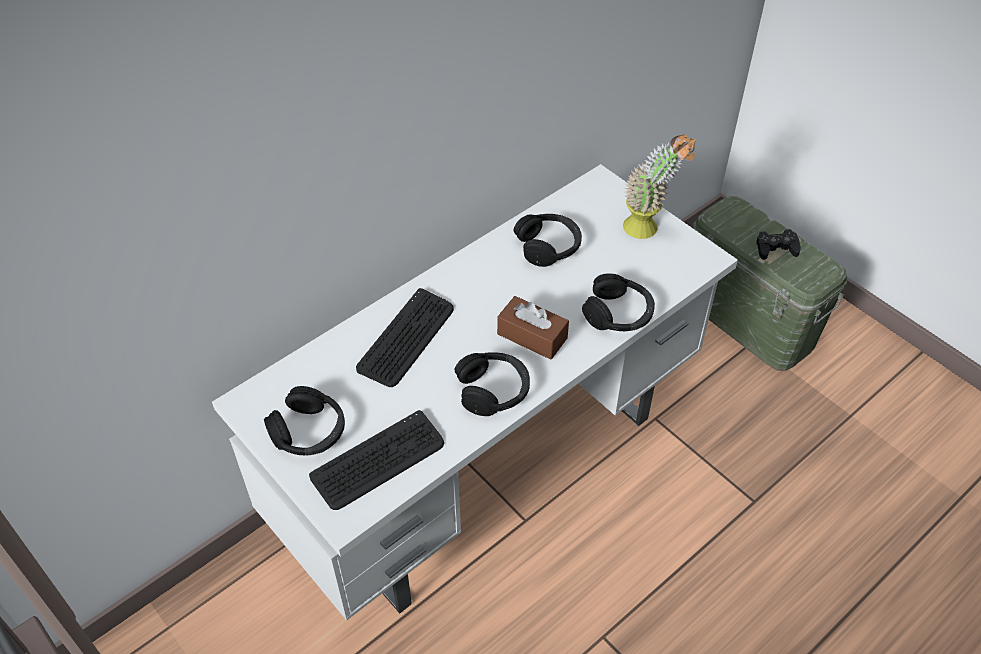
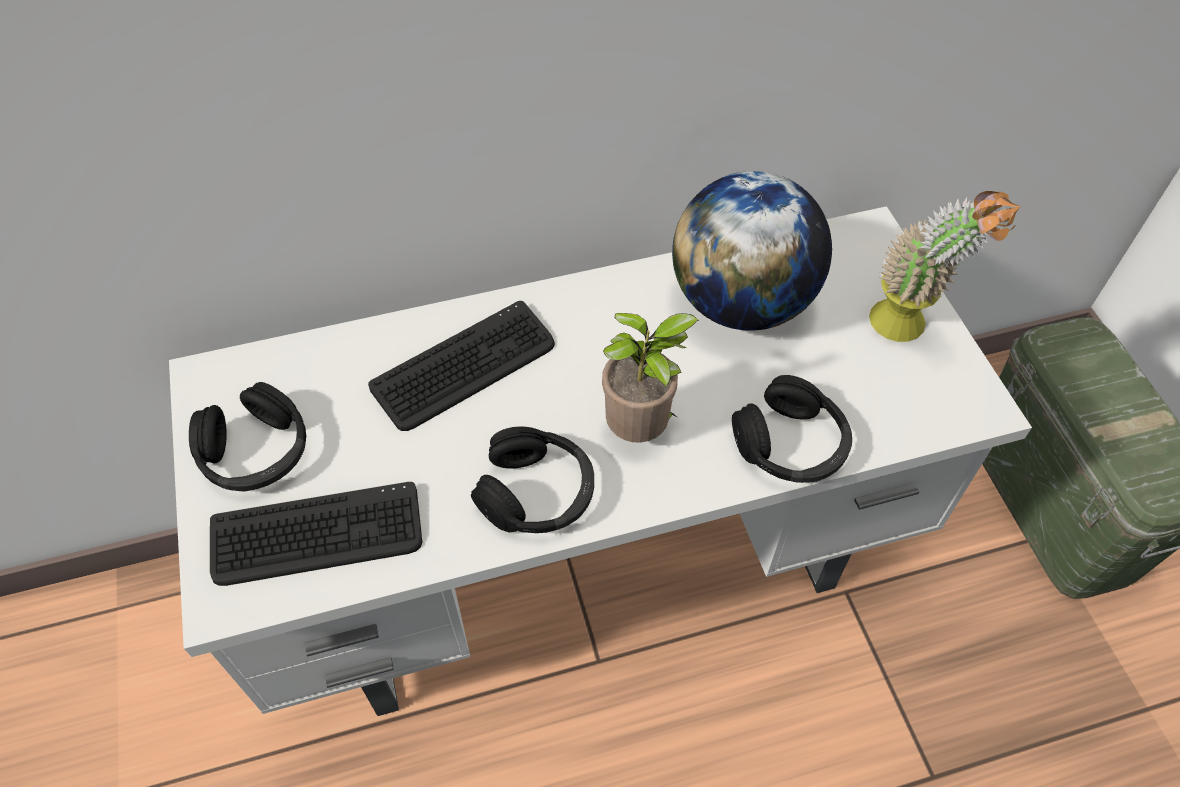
camera: 25 degrees right, 5 degrees up
(532, 336) = (641, 430): brown tissue box -> potted plant
(548, 246) = (741, 303): black headphones -> globe
(776, 248) = (1126, 421): black game controller -> none

